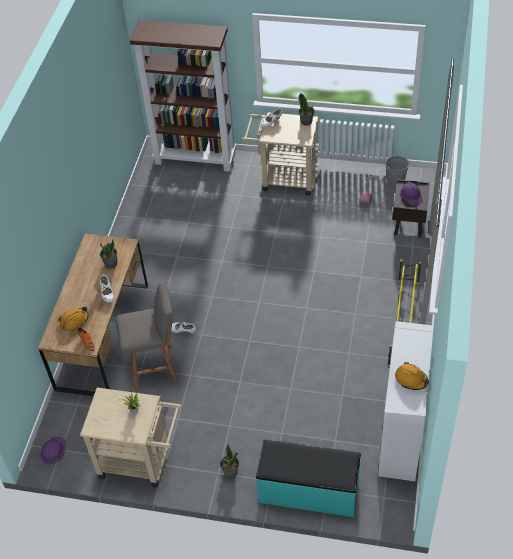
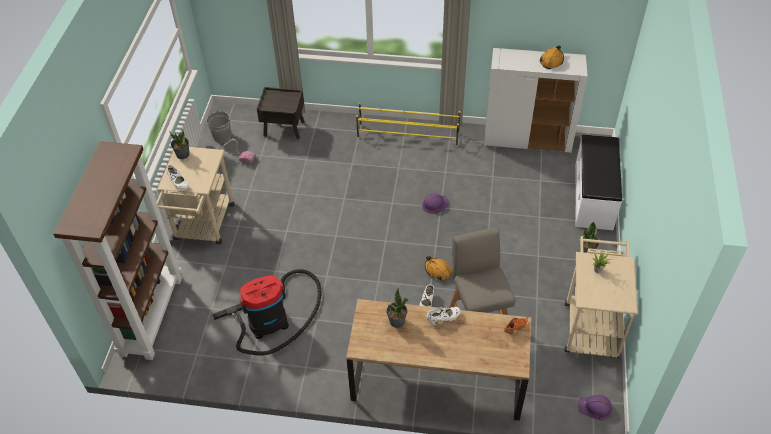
camera: 95 degrees left, 0 degrees up
(74, 321) = (486, 346): orange hard hat -> orange hard hat (438, 270)
(181, 228) = (272, 319): none -> vacuum cleaner
(309, 491) = (594, 197): turquoise bench -> white bench
(411, 195) = (279, 100): purple hard hat -> purple hard hat (435, 204)

